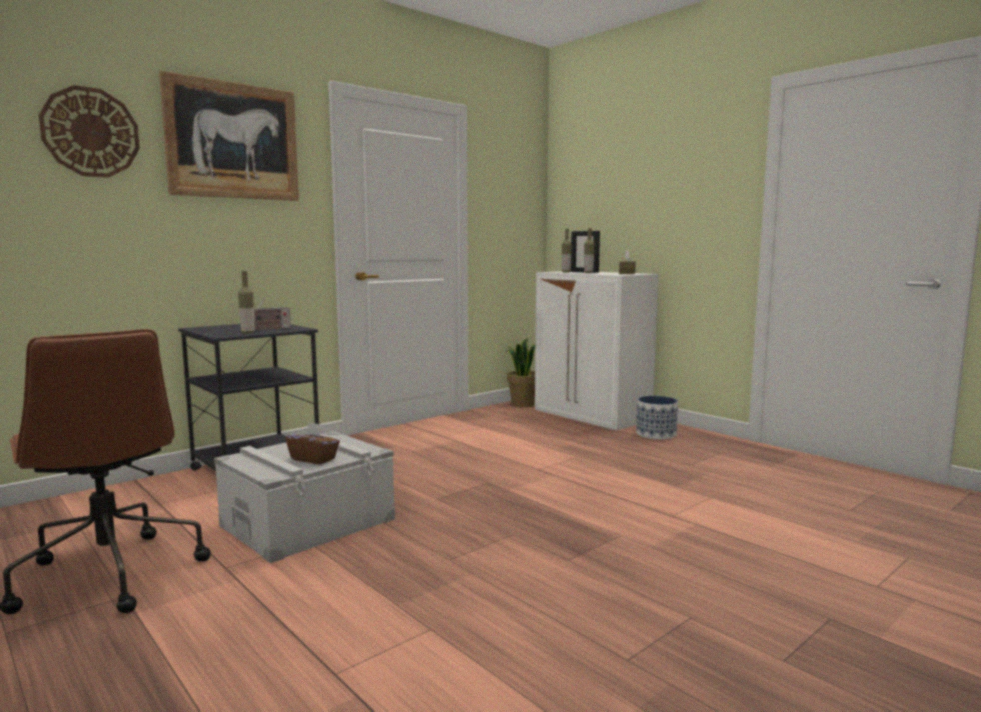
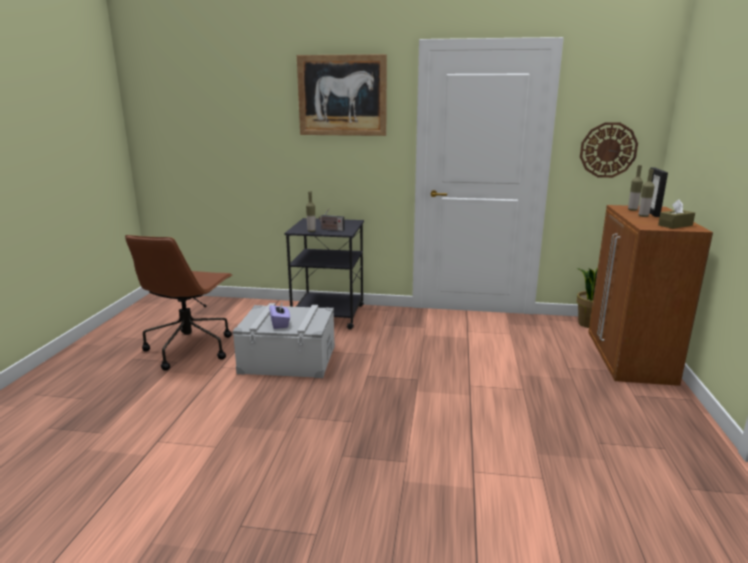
camera: 50 degrees right, 10 degrees up
(90, 132) = (260, 99): wall clock -> wall clock (608, 150)
(314, 459) = (280, 324): brown tissue box -> purple tissue box
(592, 414) = (629, 356): white cabinet -> brown cabinet
(655, 434) = (643, 400): planter -> none

